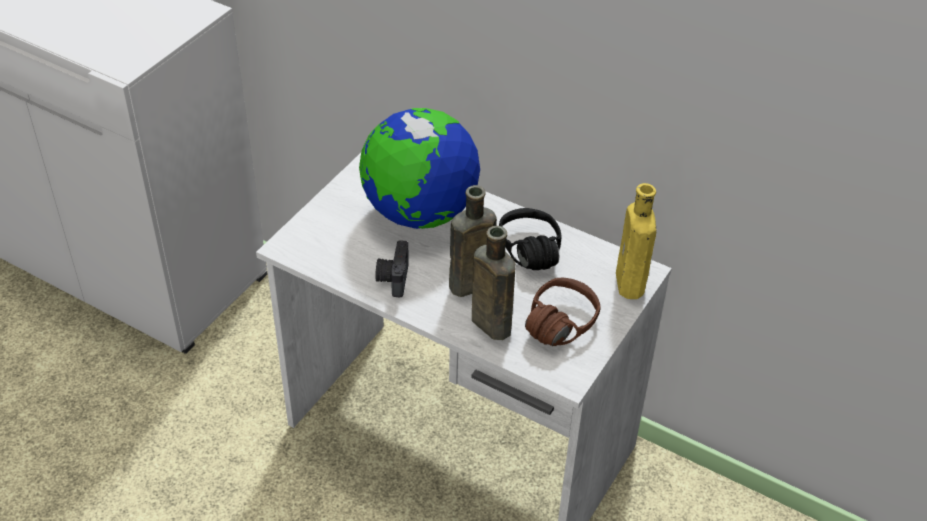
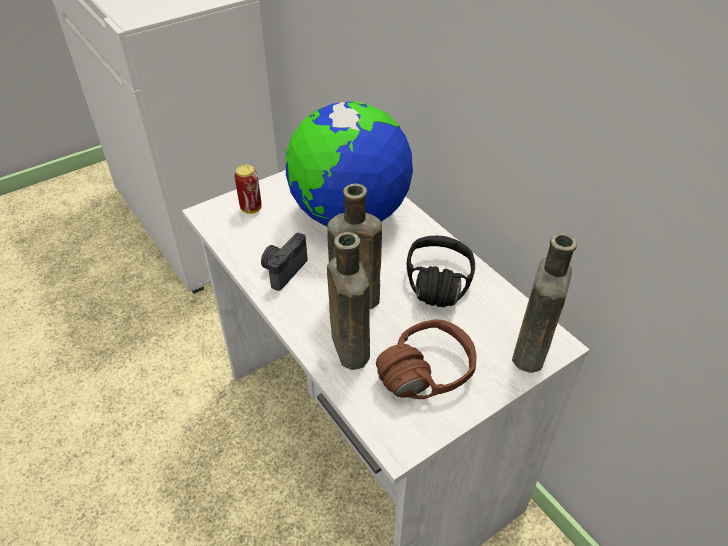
camera: 25 degrees right, 0 degrees up
(323, 231) = (251, 208): none -> can
(630, 285) = (530, 354): yellow bottle -> brown bottle

